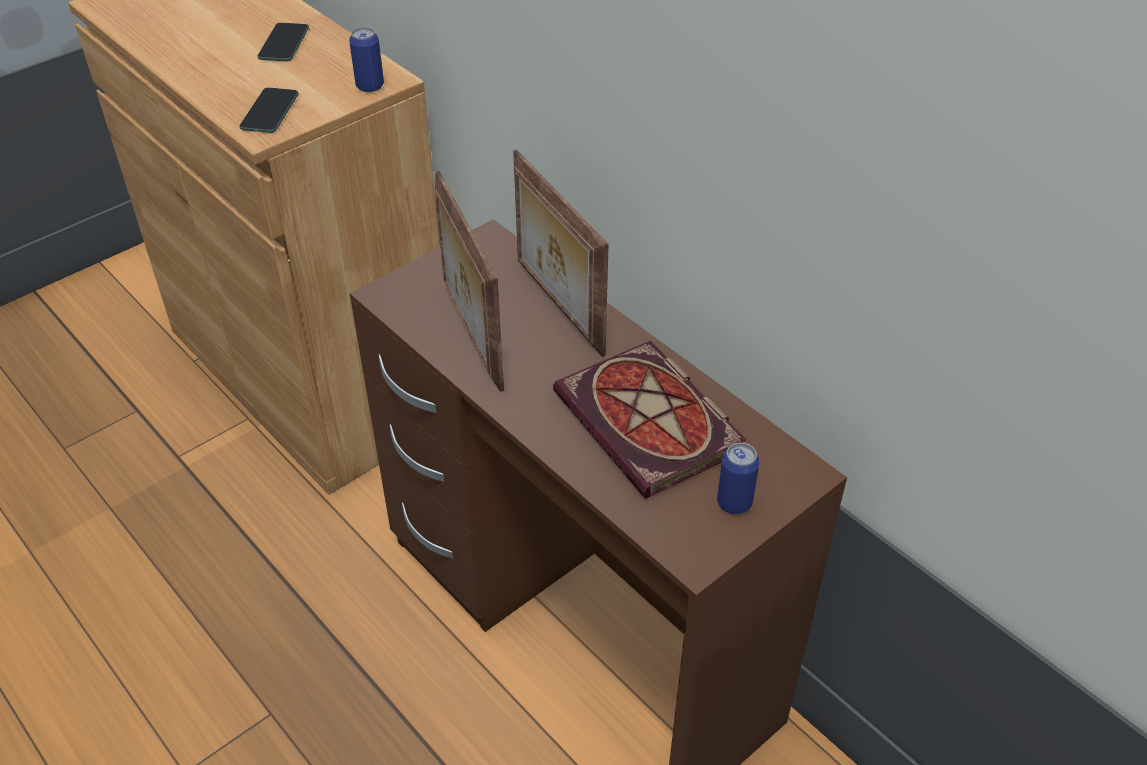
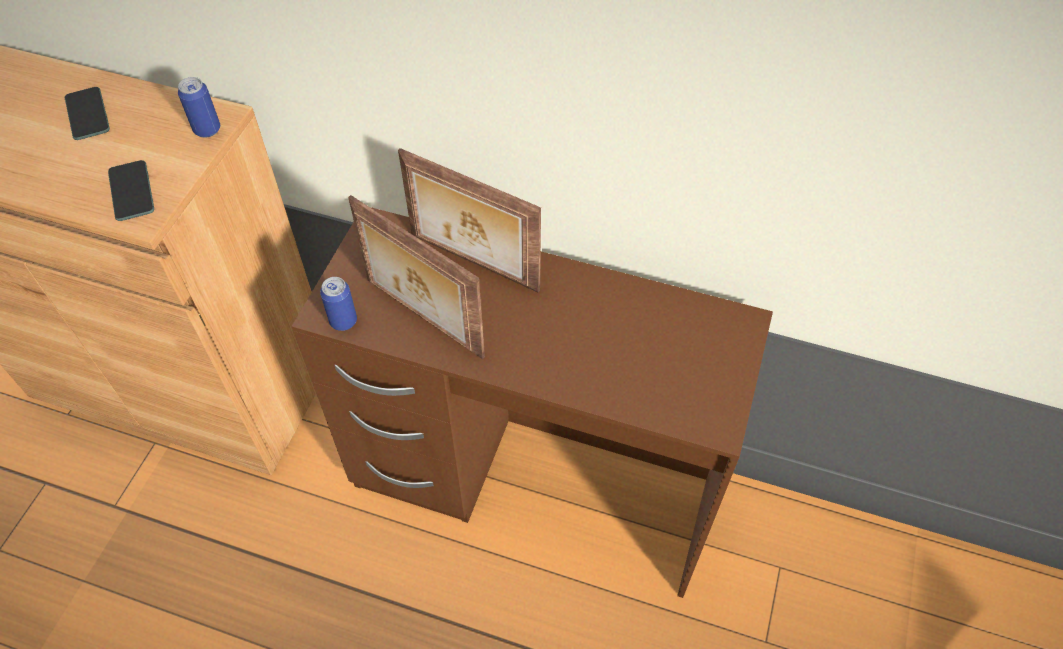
camera: 30 degrees left, 10 degrees up
(653, 424) = (615, 332): book -> none
(734, 503) = (715, 369): can -> can (343, 321)

